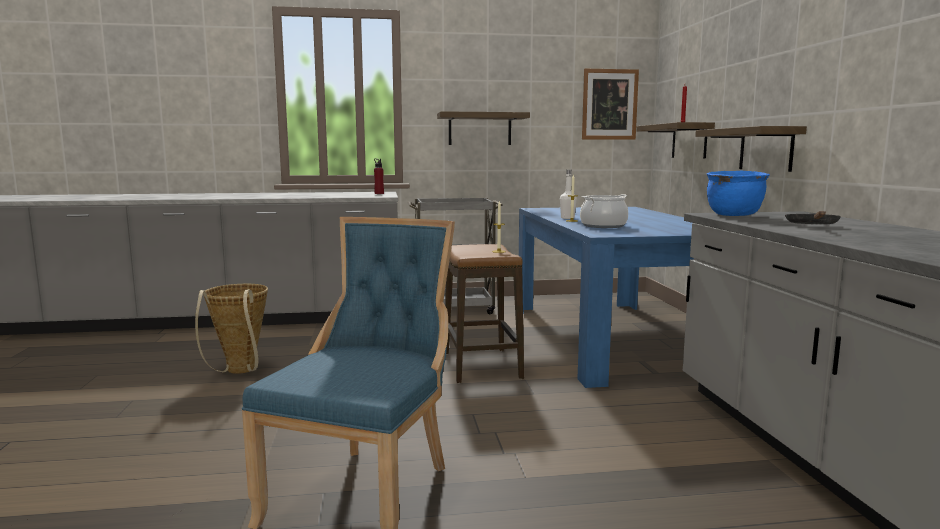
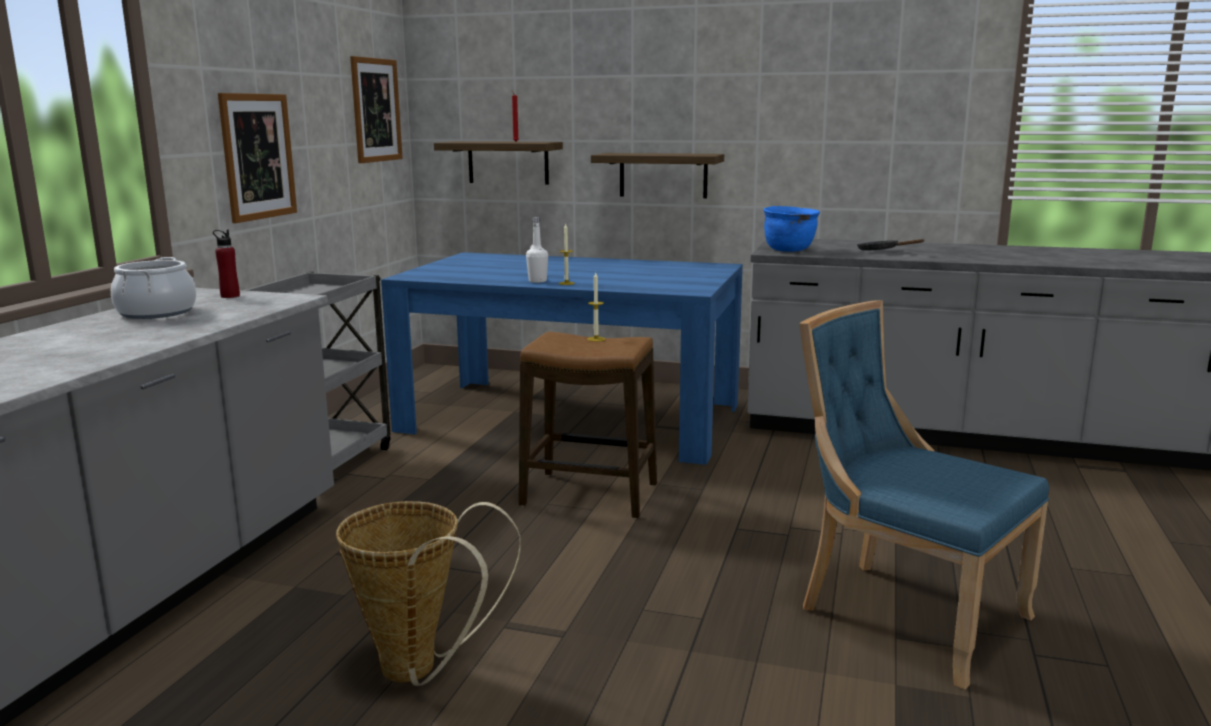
camera: 65 degrees left, 5 degrees up
(480, 129) = (258, 156): shelf -> picture
(603, 226) = (628, 282): cooking pot -> cooking pot (156, 312)

